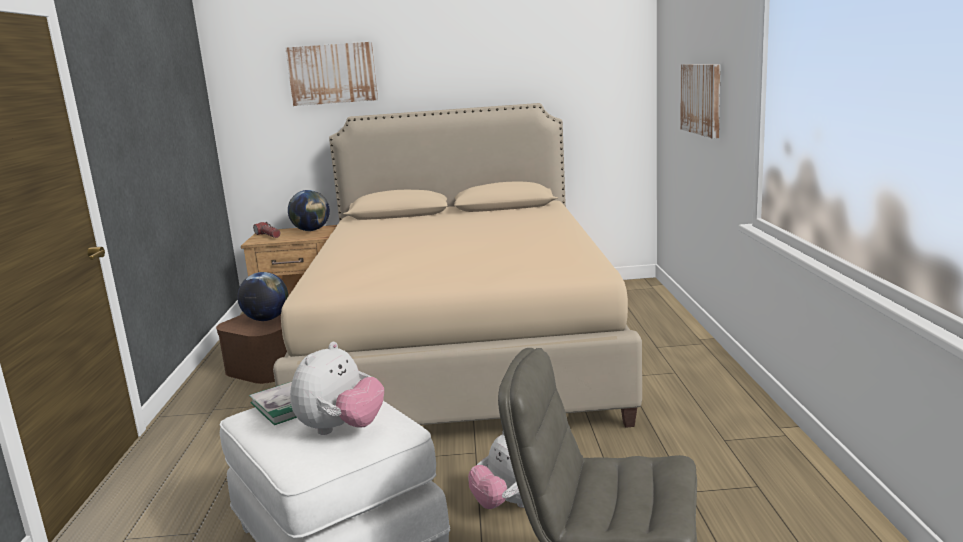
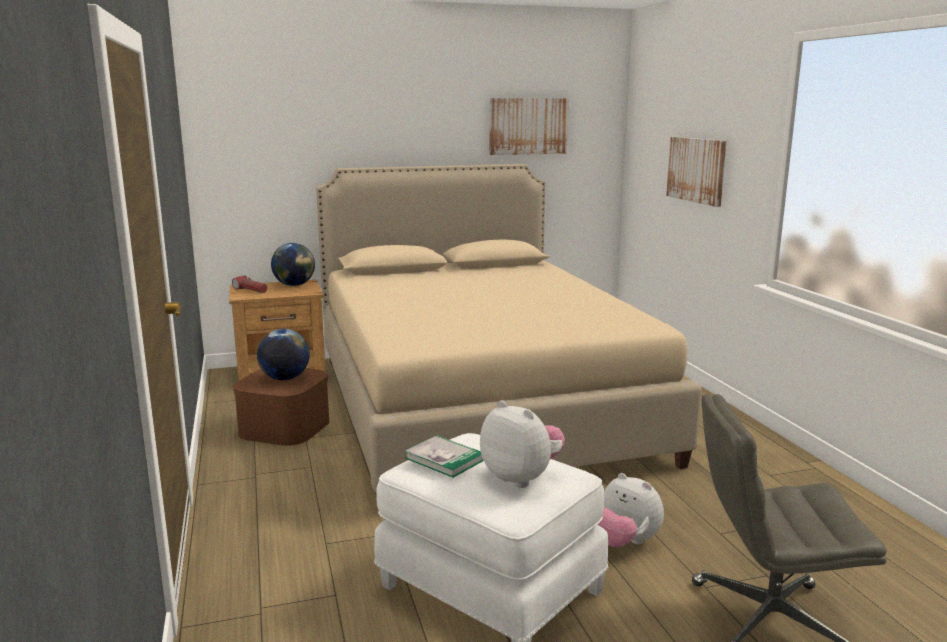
camera: 15 degrees left, 0 degrees up
(332, 74) = (320, 123): picture -> picture (528, 126)
(341, 429) = (521, 477): plush toy -> plush toy turned 60 degrees counterclockwise

